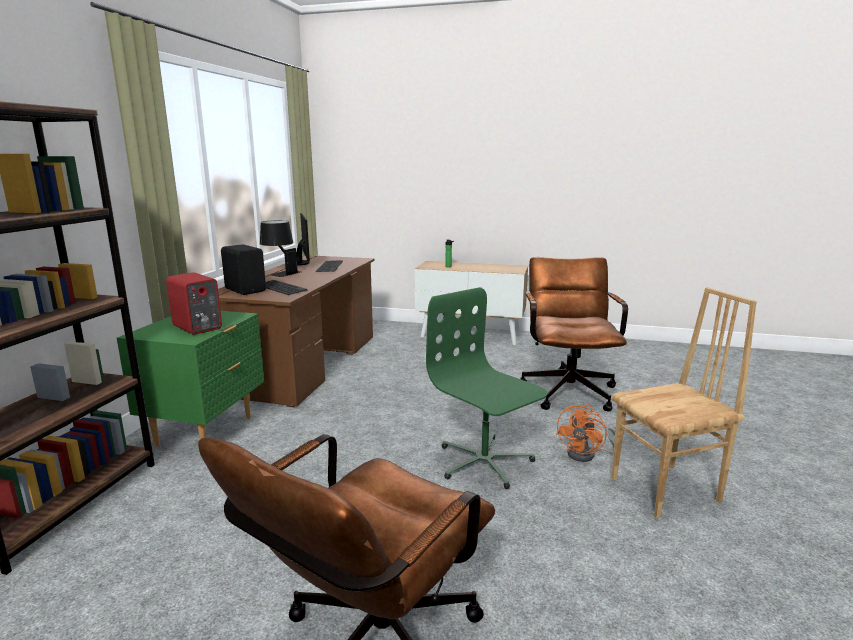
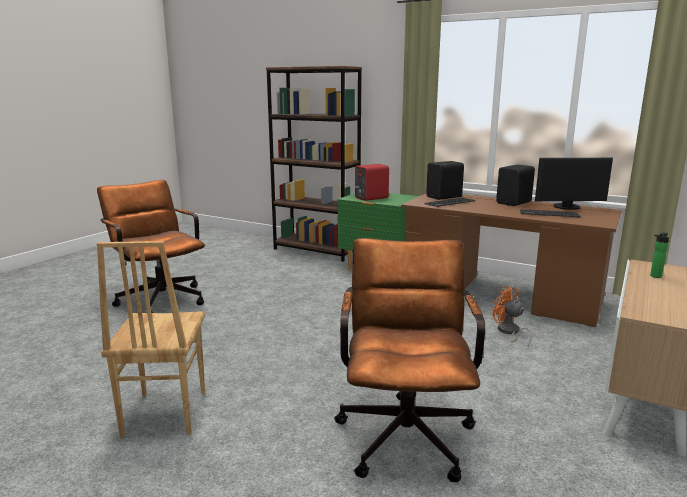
camera: 105 degrees right, 0 degrees up
(280, 272) = (515, 203): black table lamp -> black speaker
(484, 462) = (275, 344): green office chair -> none
(567, 389) = (405, 430): brown office chair -> brown office chair turned 105 degrees counterclockwise
(586, 455) = (248, 392): orange fan -> orange fan (509, 332)

